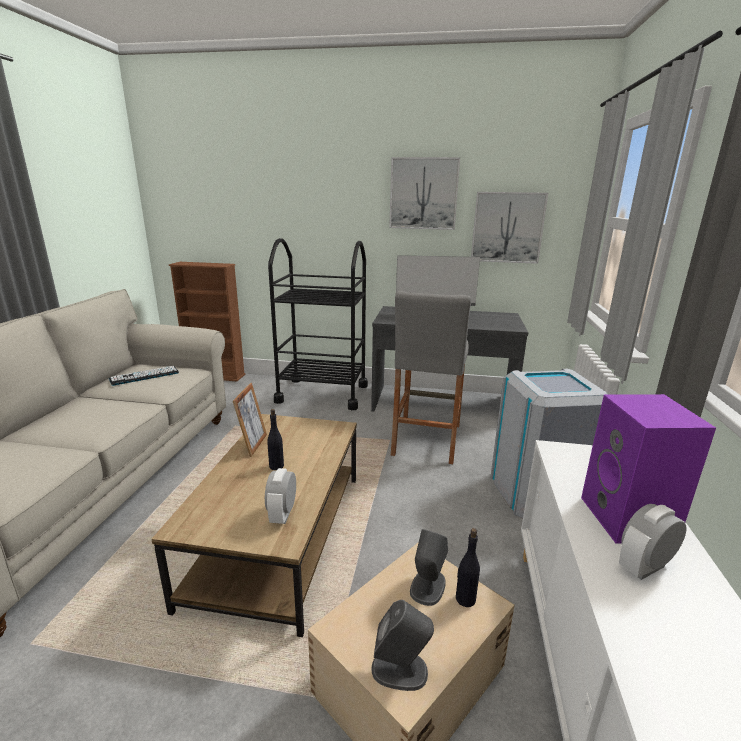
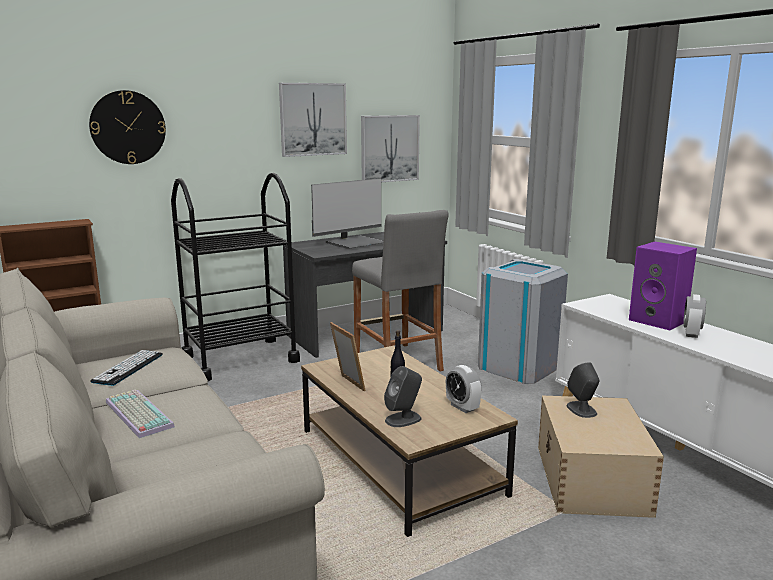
camera: 40 degrees left, 5 degrees down
(81, 411) = (136, 414): none -> keyboard
(265, 195) = (128, 127): none -> wall clock
(400, 670) = (626, 442): grey speaker -> grey speaker (403, 419)
(465, 599) = (605, 406): black bottle -> none

